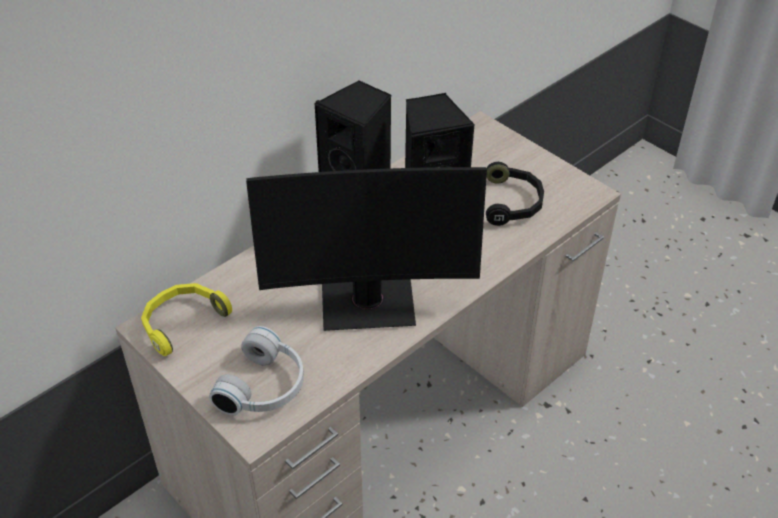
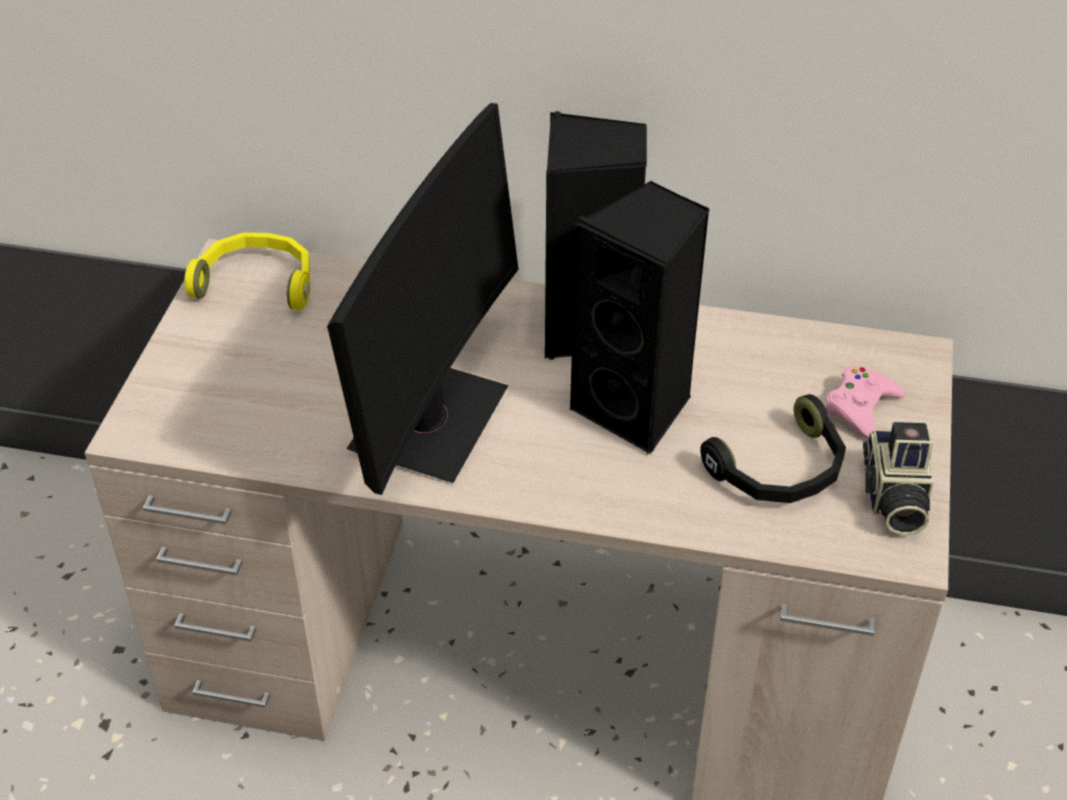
camera: 55 degrees right, 0 degrees up
(265, 387) = (210, 403): white headphones -> none
(368, 303) = (430, 420): monitor -> monitor turned 120 degrees counterclockwise
(497, 159) = (861, 408): none -> pink game controller
(559, 180) = (893, 499): none -> camera

